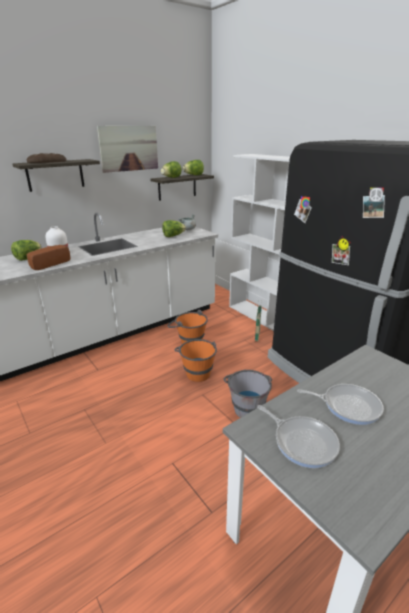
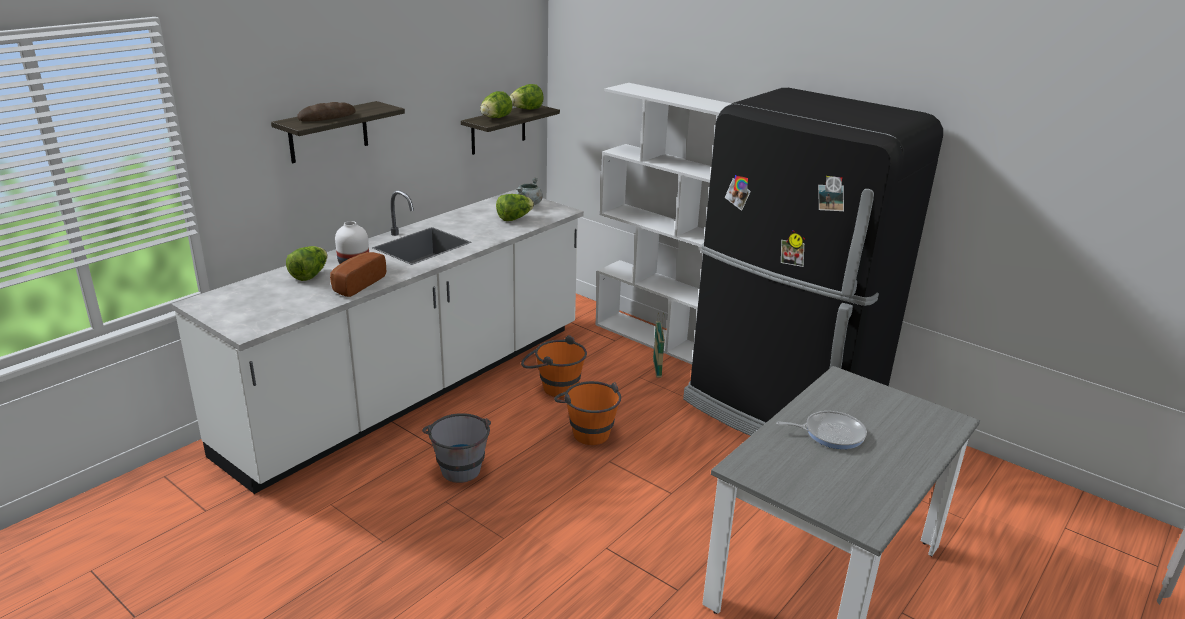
camera: 15 degrees left, 0 degrees up
(129, 148) = (432, 77): picture -> none
(246, 405) = (676, 468): grey bucket -> grey bucket (459, 465)
(302, 442) = (795, 471): frying pan -> none

